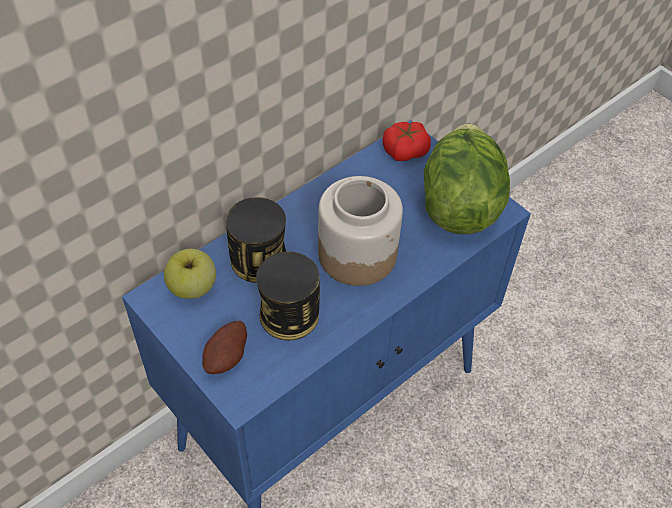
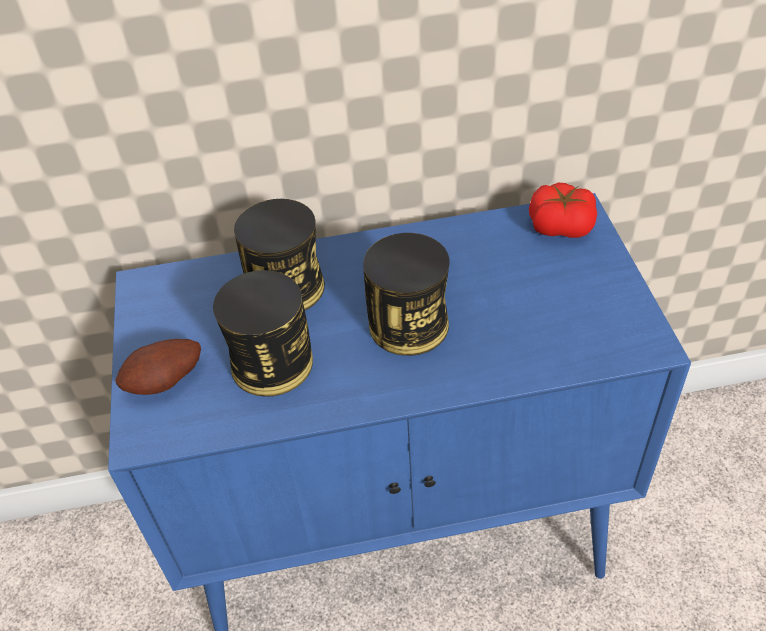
camera: 35 degrees right, 5 degrees down
(193, 288) = (192, 291): apple -> none
(357, 253) = (408, 325): jar -> can
(459, 204) = (590, 314): lettuce -> none

